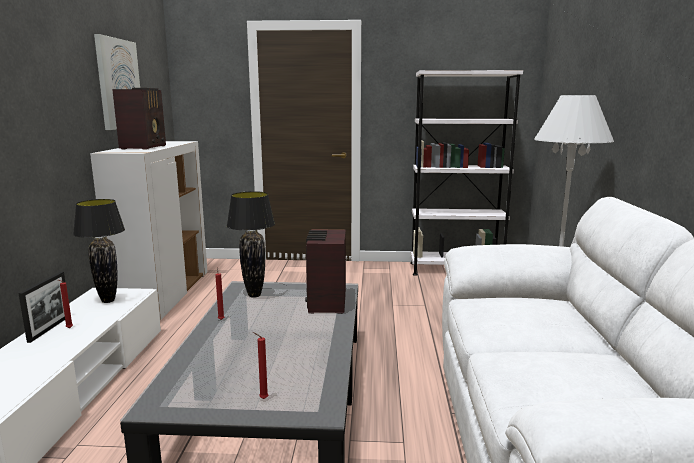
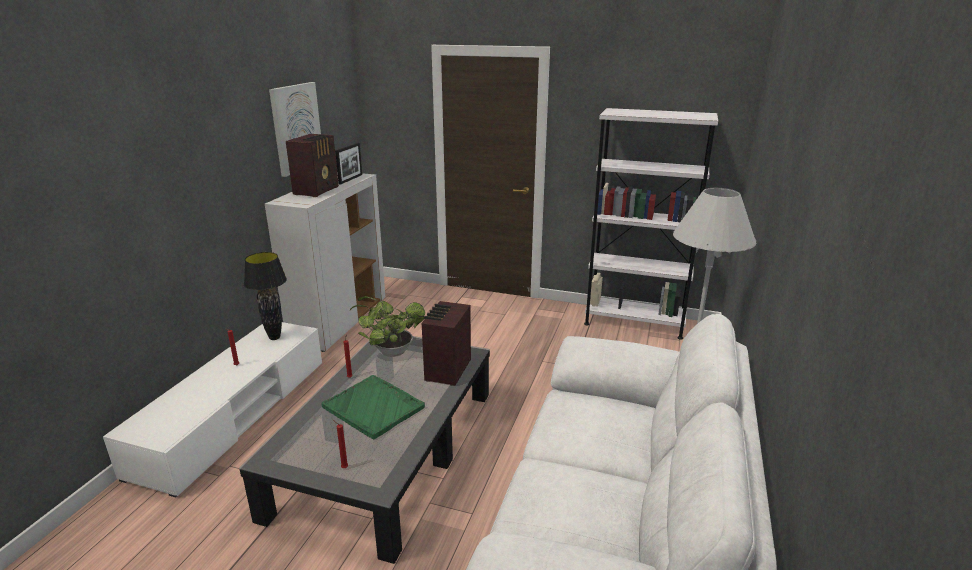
camera: 15 degrees right, 10 degrees up
(49, 328) = (222, 363): picture frame -> picture frame (350, 179)
(255, 295) = (390, 352): black table lamp -> potted plant
(265, 341) = (374, 408): none -> green tray

